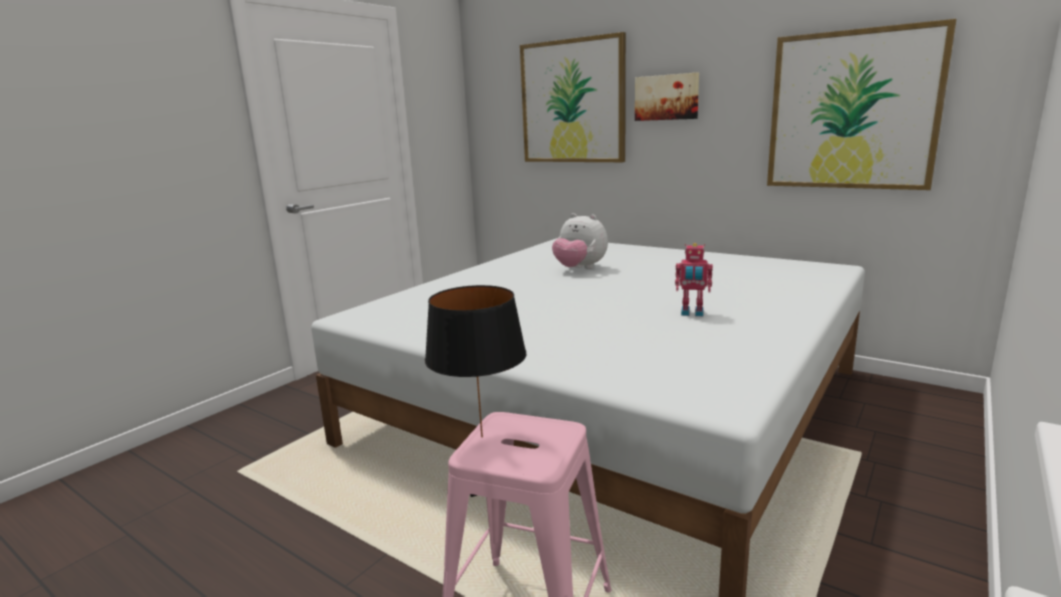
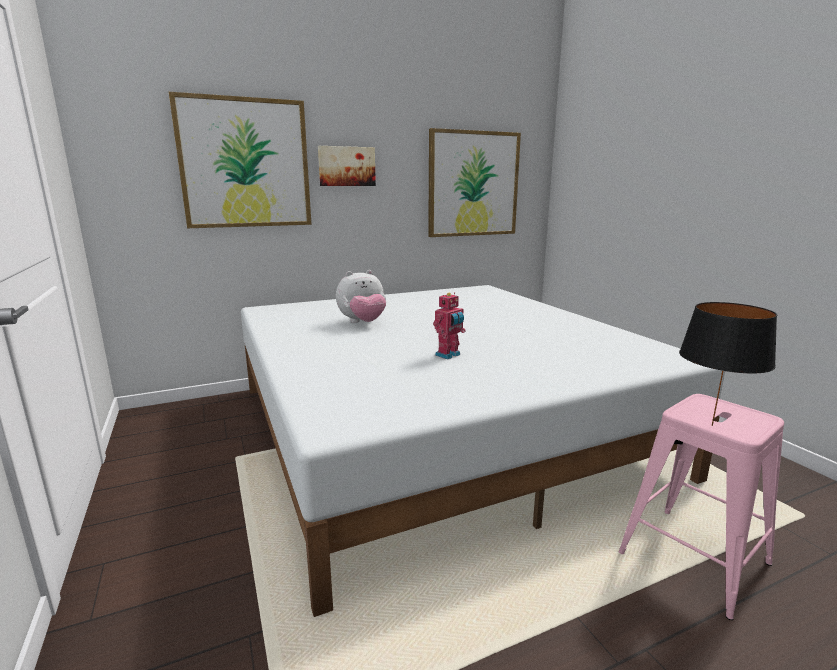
camera: 60 degrees left, 0 degrees up
(692, 313) = (523, 326): toy robot -> toy robot (449, 355)

